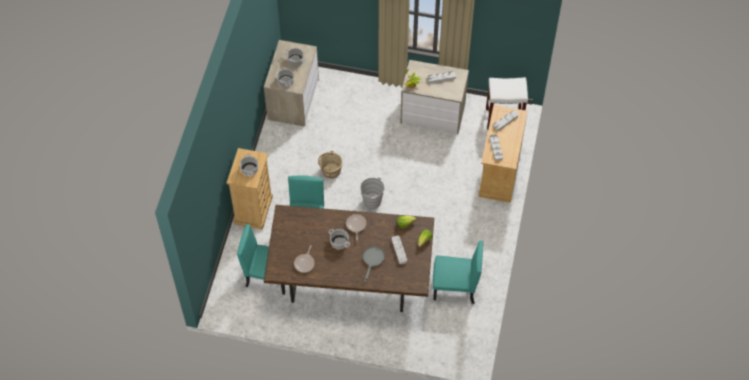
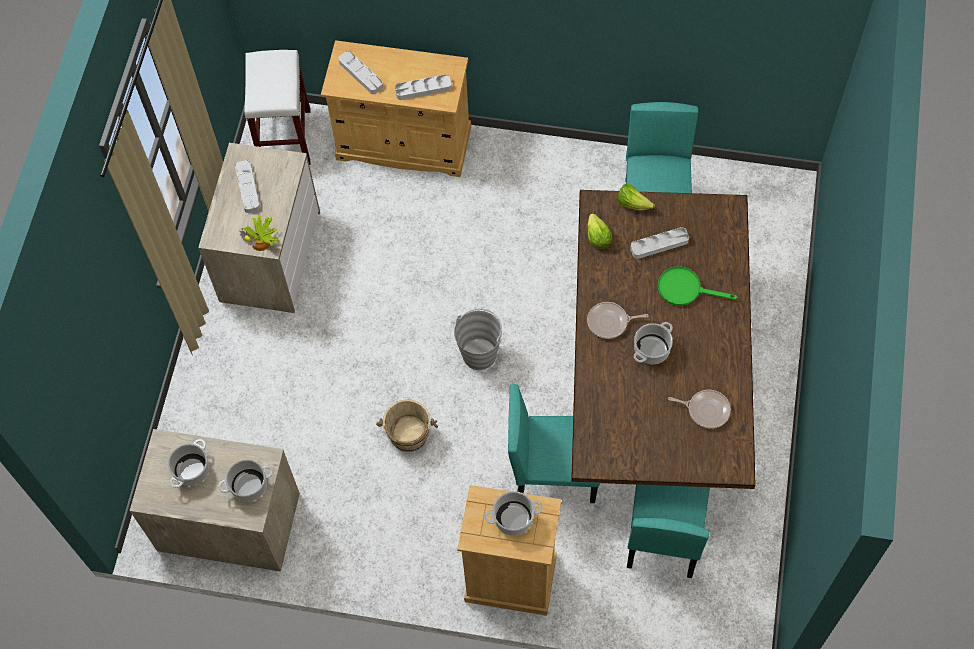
camera: 90 degrees left, 5 degrees up
(372, 260) = (685, 289): grey frying pan -> green frying pan

